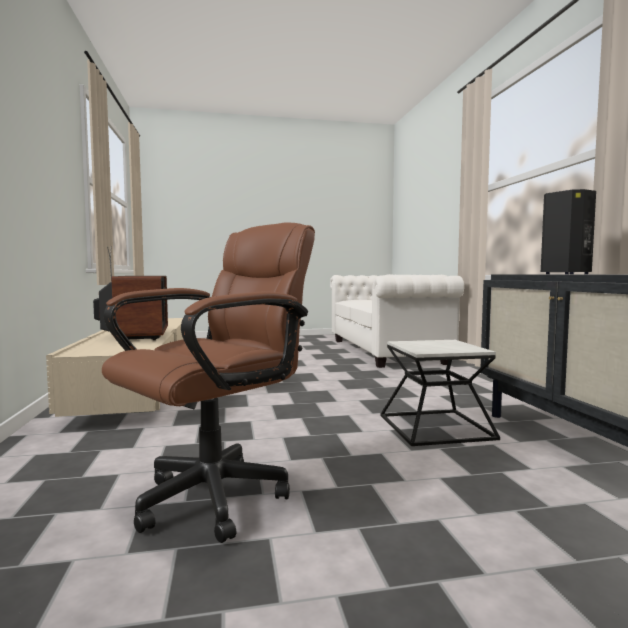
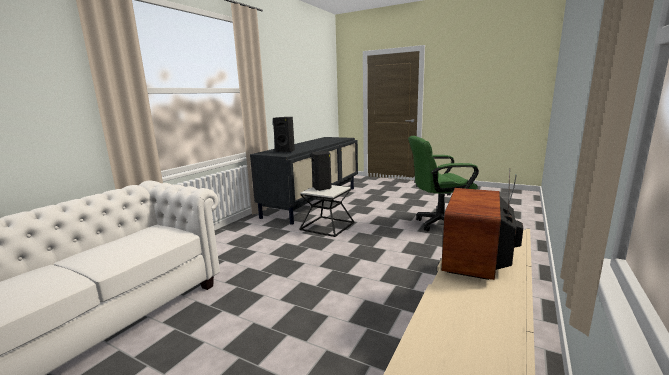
camera: 140 degrees left, 10 degrees up
(218, 495) = (437, 225): brown office chair -> green office chair
(451, 346) = (322, 188): none -> black speaker

